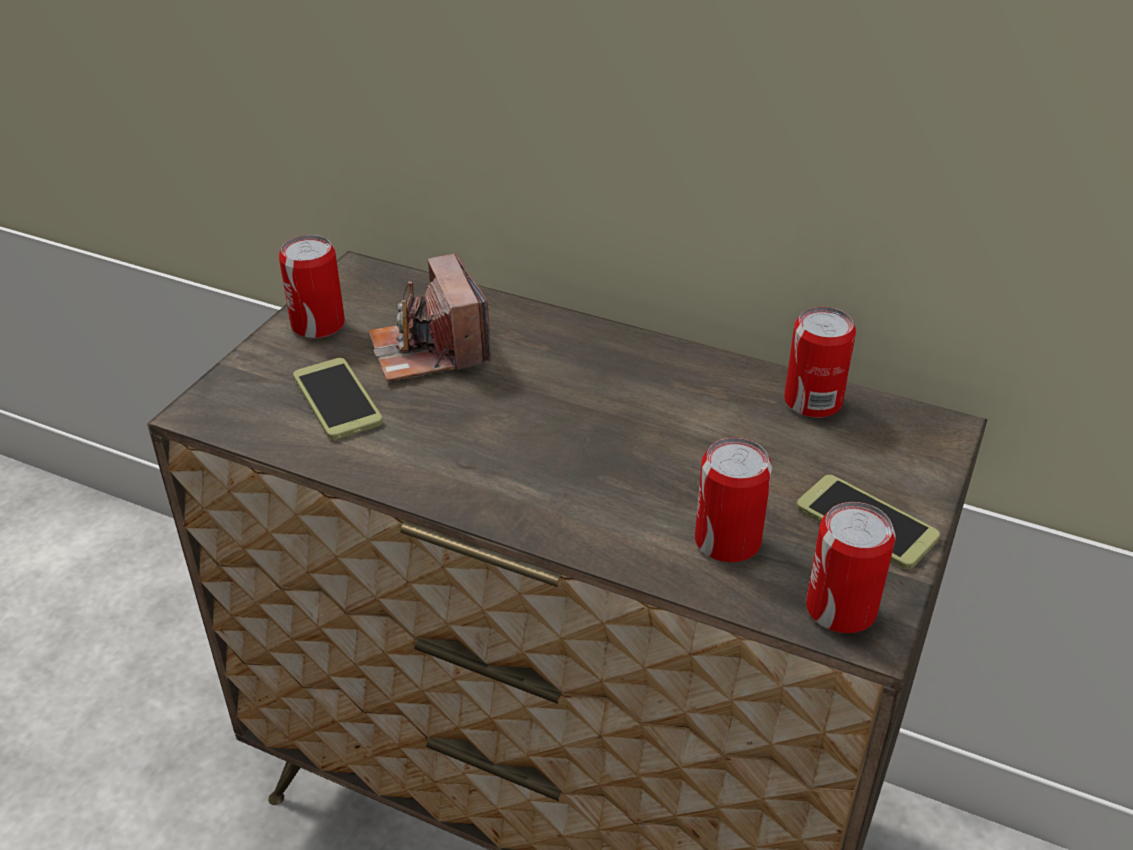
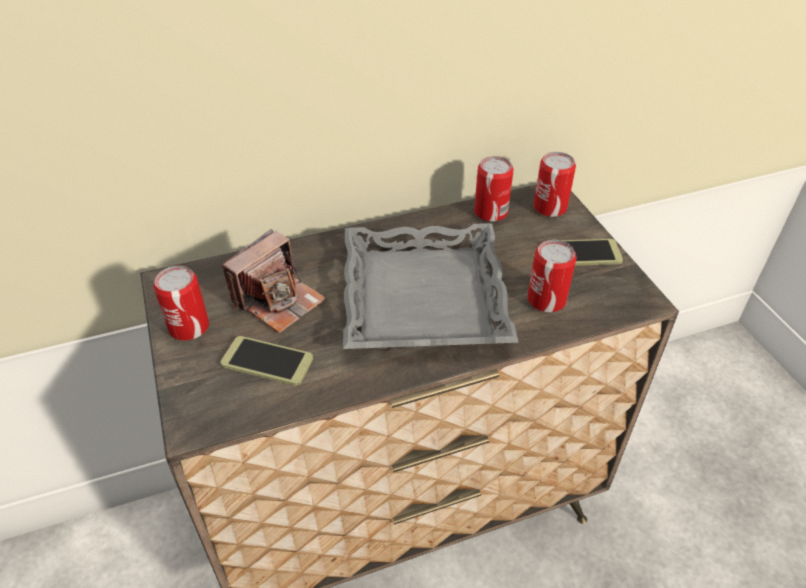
camera: 45 degrees left, 5 degrees up
(429, 350) = (278, 300): camera -> camera turned 75 degrees counterclockwise
(580, 440) = (422, 296): none -> grey tray
(841, 609) = (623, 298): can -> can (550, 207)

